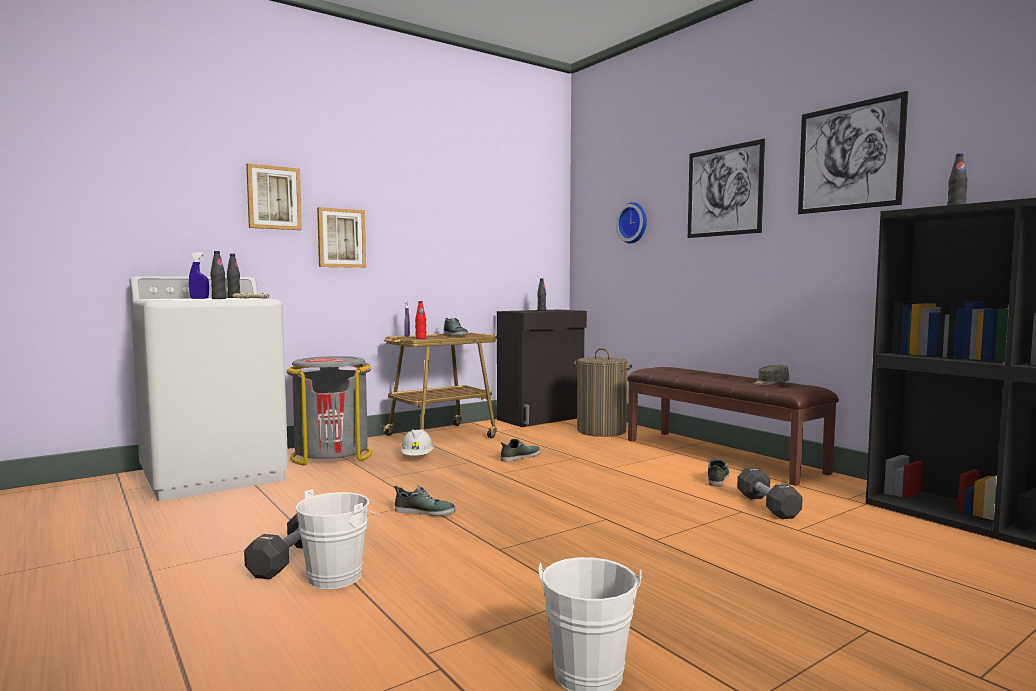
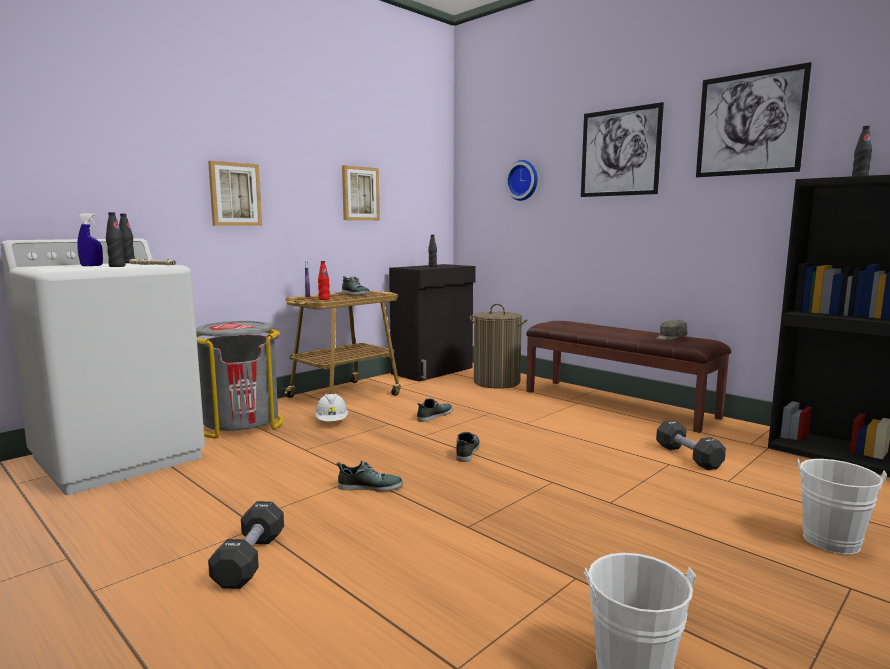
camera: 10 degrees left, 5 degrees up
(274, 198) = (161, 149): picture -> picture (360, 193)
(339, 575) = (316, 575): white bucket -> white bucket (830, 538)
(717, 479) = (628, 429): shoe -> shoe (467, 451)

